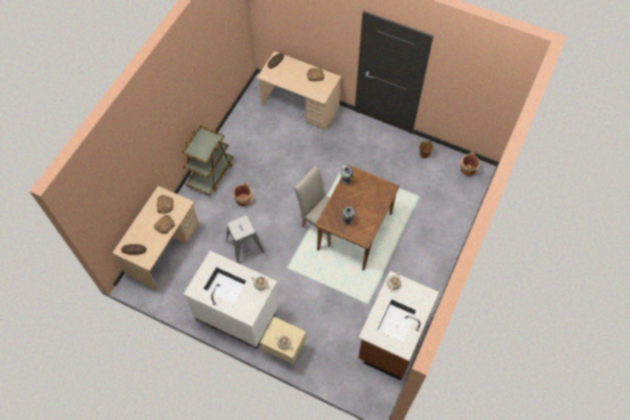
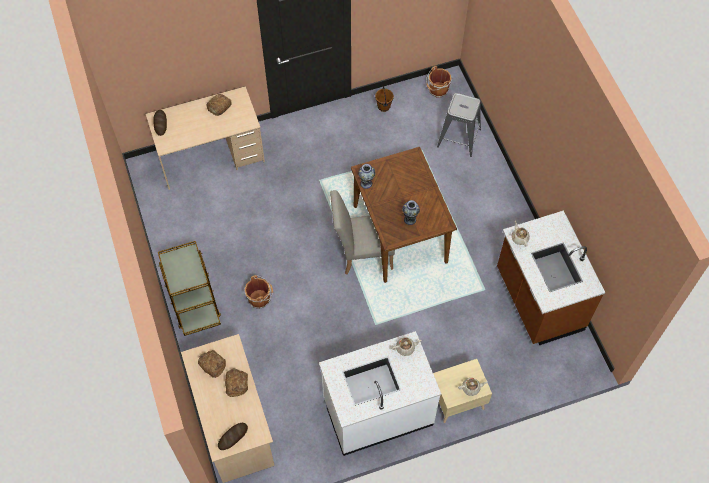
camera: 45 degrees left, 0 degrees up
(245, 247) = (312, 342): grey stool -> grey stool (459, 138)

